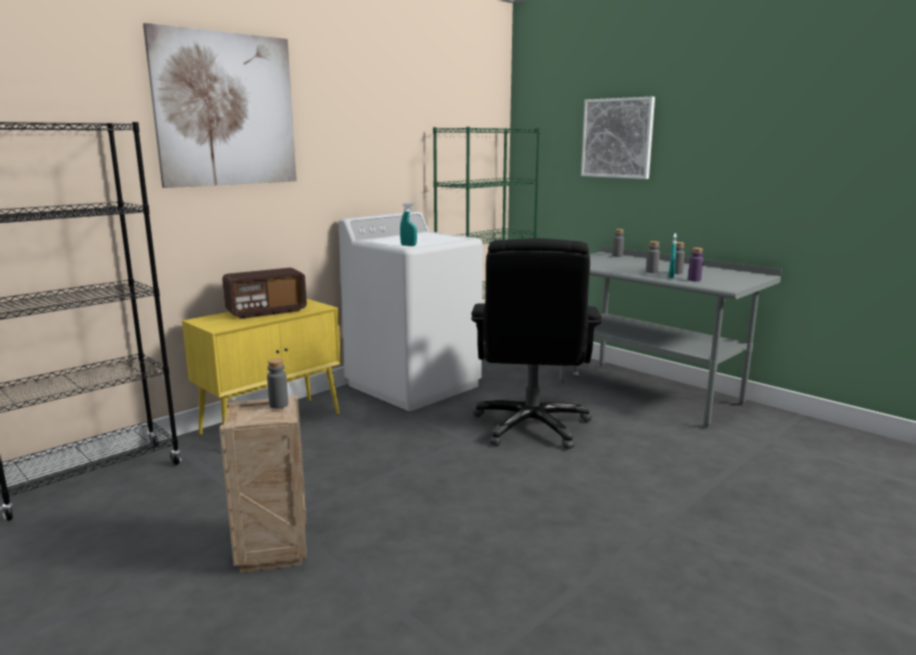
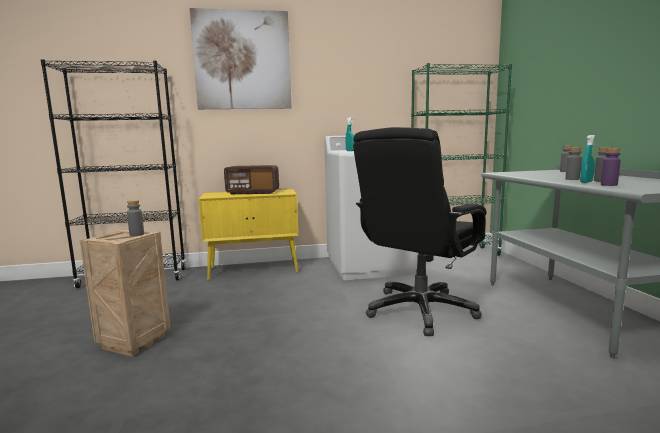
camera: 35 degrees right, 5 degrees down
(617, 138) = (576, 59): picture -> none

